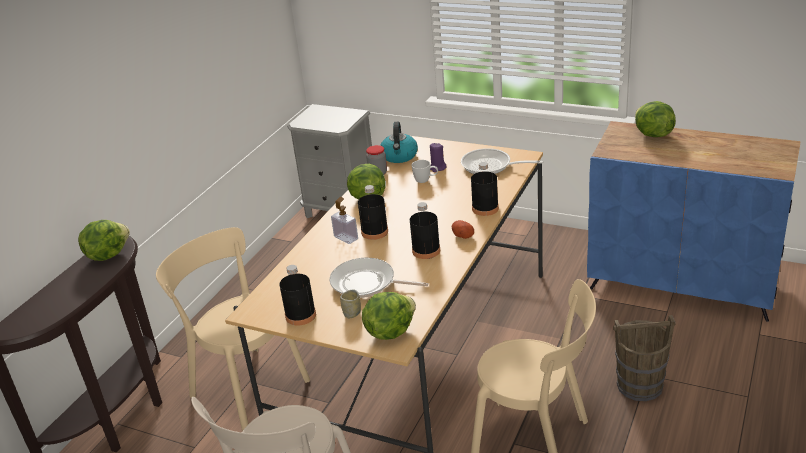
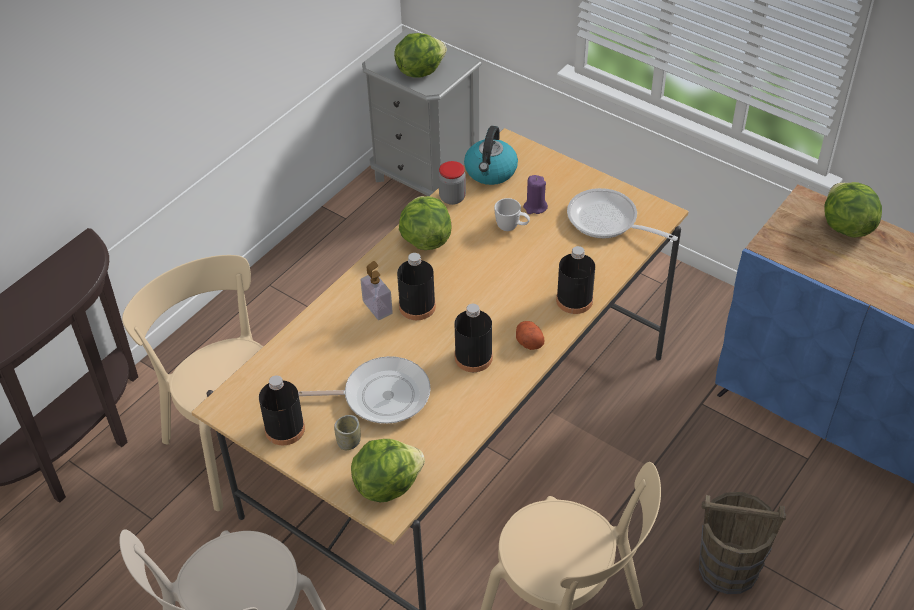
camera: 10 degrees right, 15 degrees up
(107, 254) = (68, 271): lettuce -> lettuce (419, 70)
(367, 283) = (381, 396): frying pan -> frying pan turned 150 degrees clockwise

